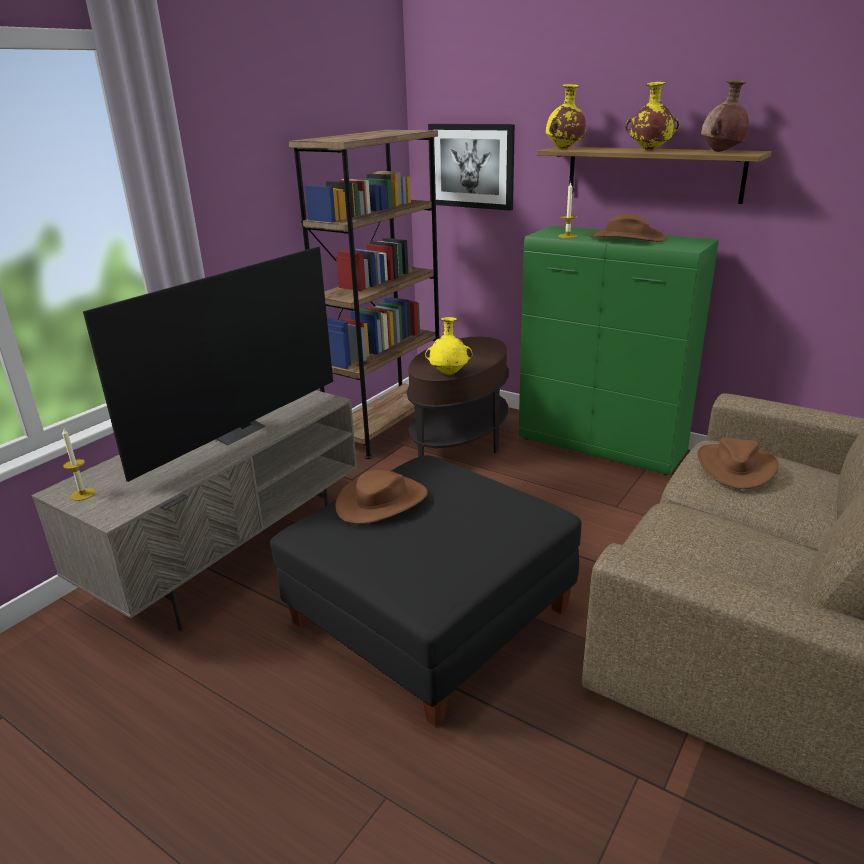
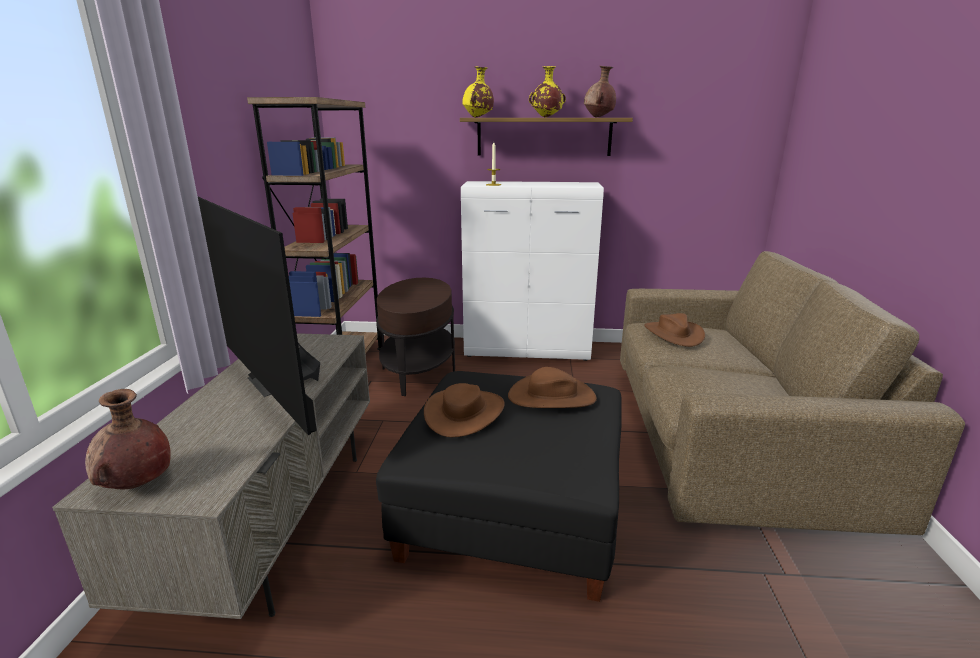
camera: 30 degrees left, 5 degrees down
(82, 494) = (136, 485): candle -> brown vase
(236, 431) = (274, 382): television -> television turned 135 degrees clockwise
(449, 373) = (421, 305): yellow vase -> none
(471, 166) = (387, 136): picture -> none
(602, 447) = (528, 351): green cabinet -> white cabinet
(626, 238) = (538, 184): brown hat -> brown hat (551, 397)

